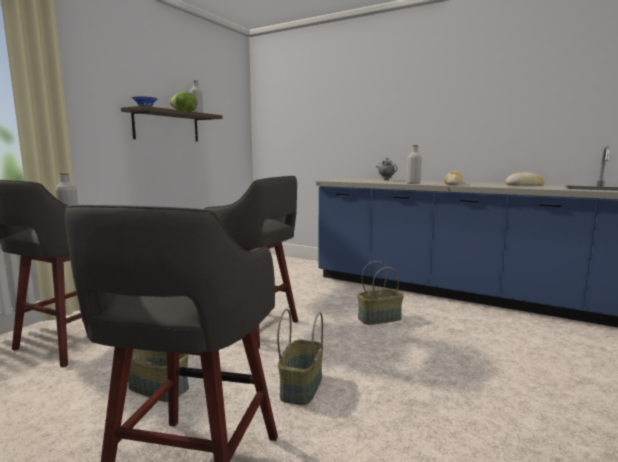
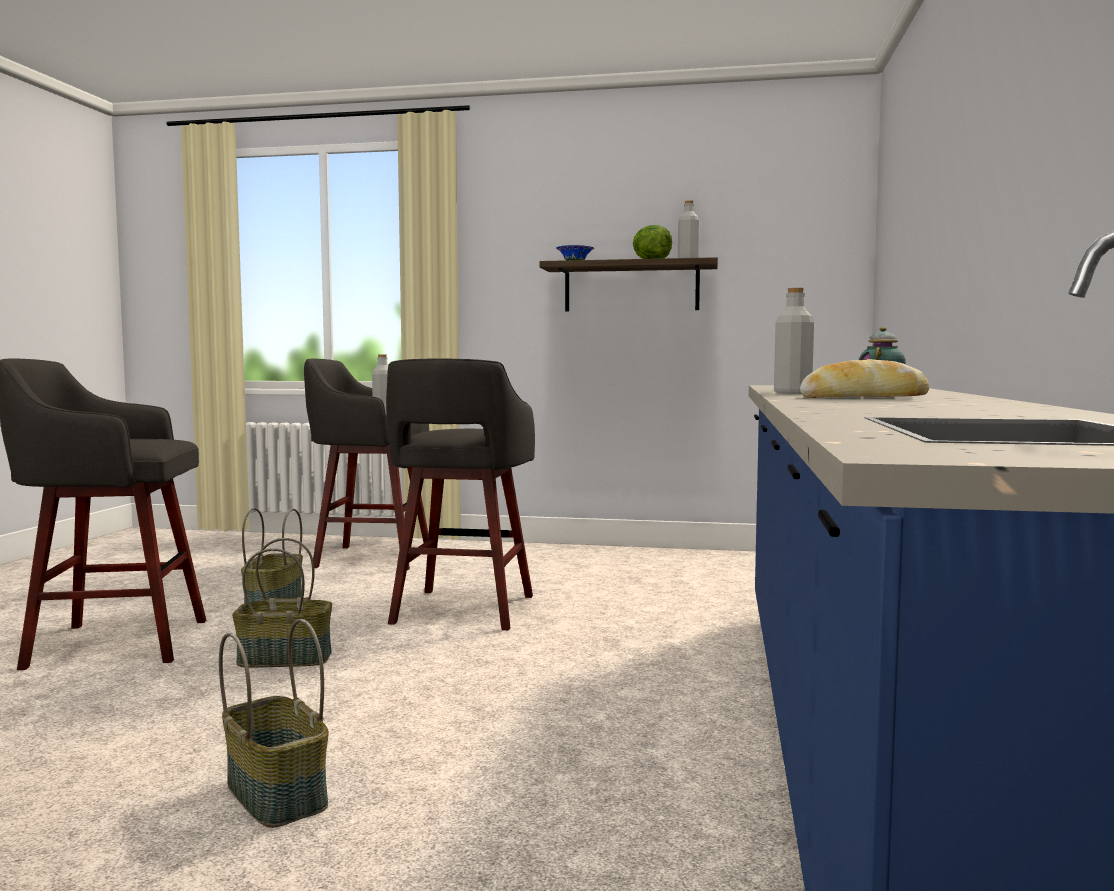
camera: 70 degrees right, 5 degrees down
(379, 318) = (577, 682): basket -> basket (278, 794)
(524, 185) = (936, 409): bread -> none

